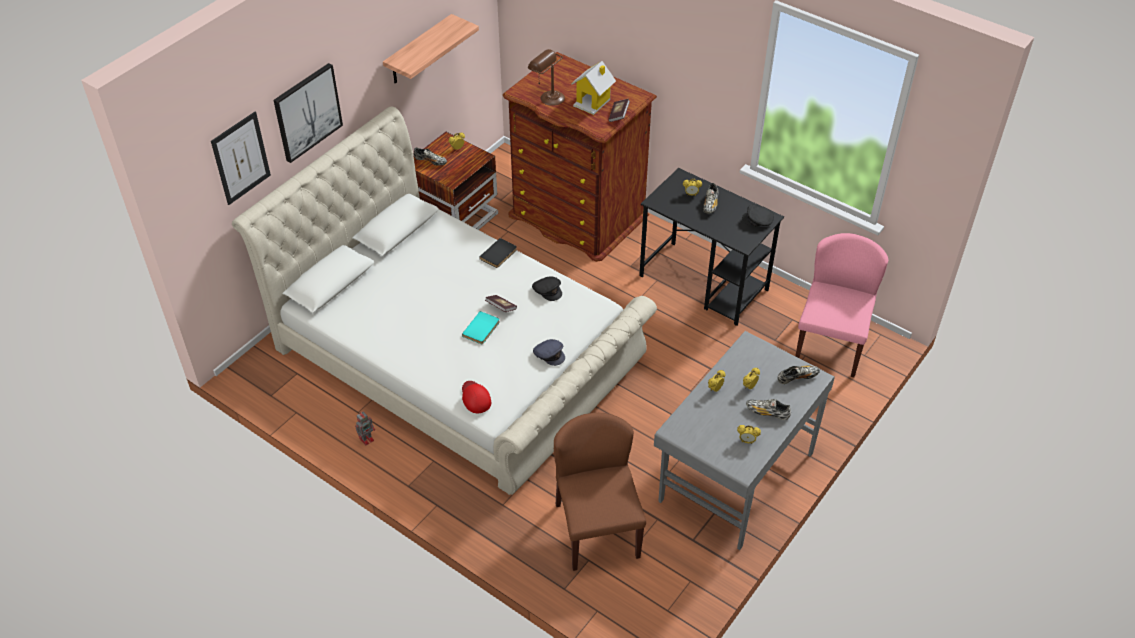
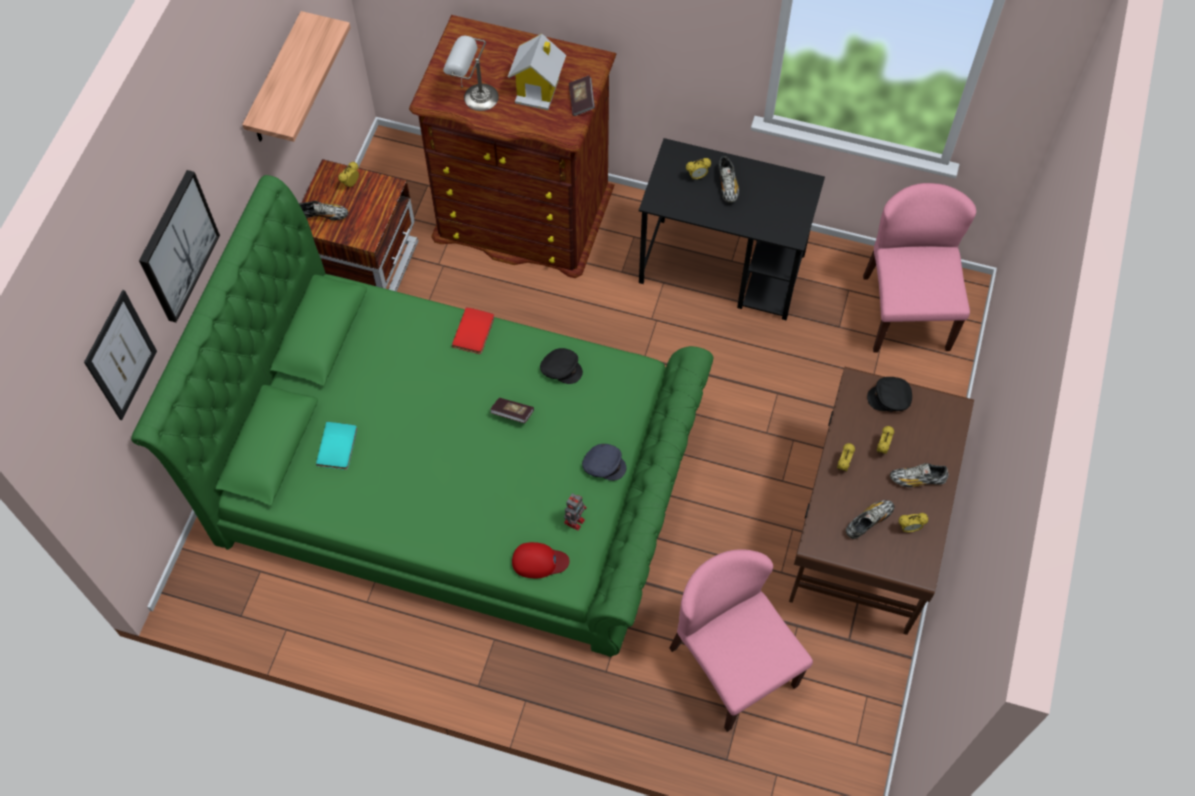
camera: 20 degrees left, 15 degrees up
(367, 439) = (396, 636): toy robot -> toy robot (575, 520)
(456, 352) = (455, 471): beige bed -> green bed
(475, 398) = (539, 561): red cap -> red cap turned 135 degrees clockwise
(482, 329) = (503, 455): turquoise book -> turquoise book (339, 447)
(499, 254) = (475, 332): black book -> red book
(547, 96) = (473, 96): brown table lamp -> white table lamp
(596, 530) = (732, 666): brown chair -> pink chair
(734, 476) = (864, 536): grey desk -> brown desk
(758, 220) = (795, 192): black cap -> black cap (890, 398)
(797, 377) = (932, 416): shoe -> shoe (868, 521)

